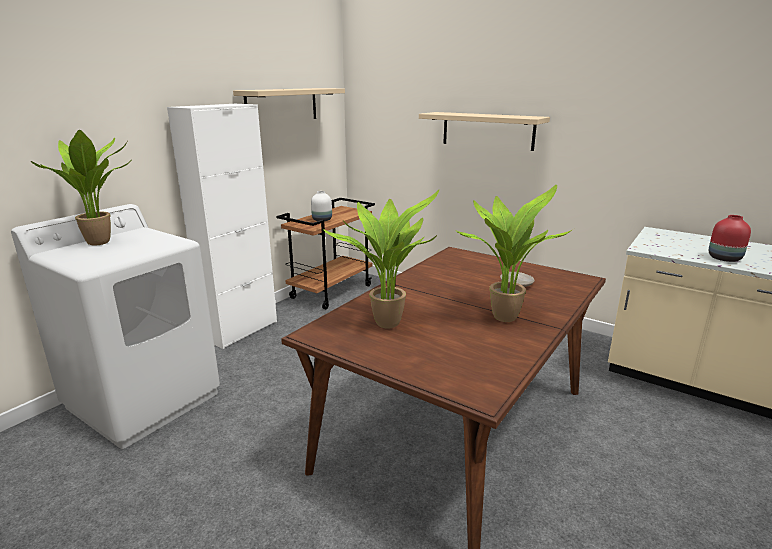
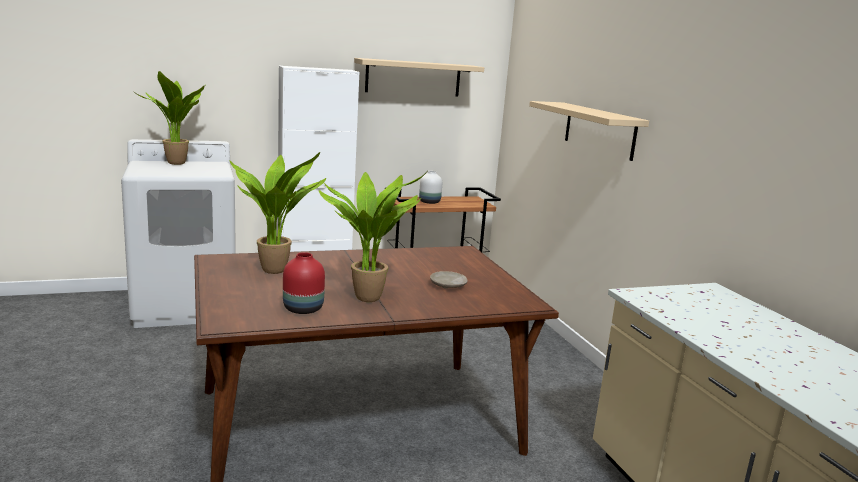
camera: 35 degrees right, 5 degrees down
(725, 258) = (709, 330): red vase -> red vase (304, 309)

